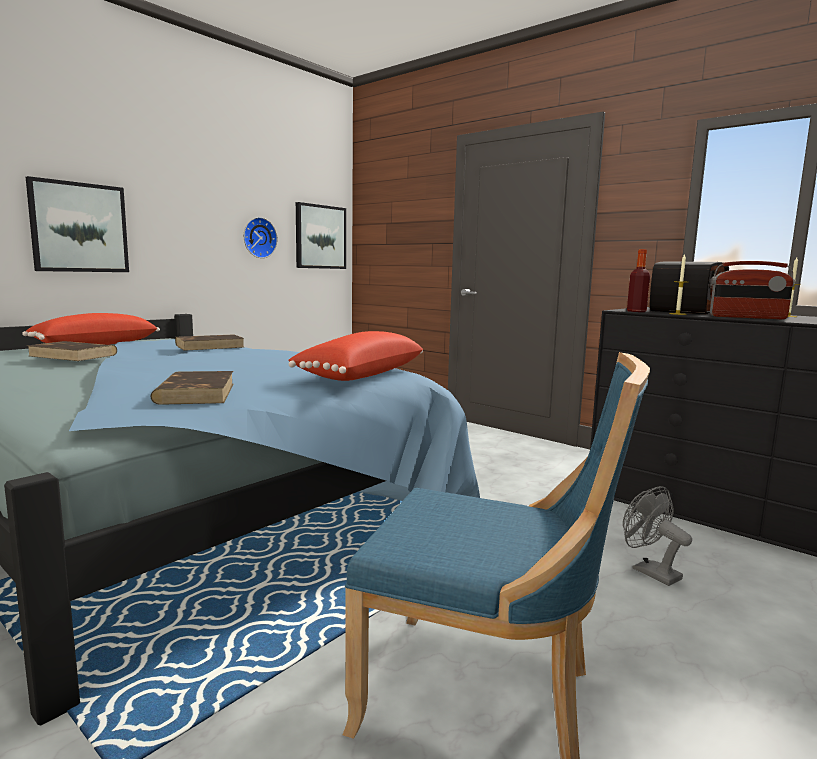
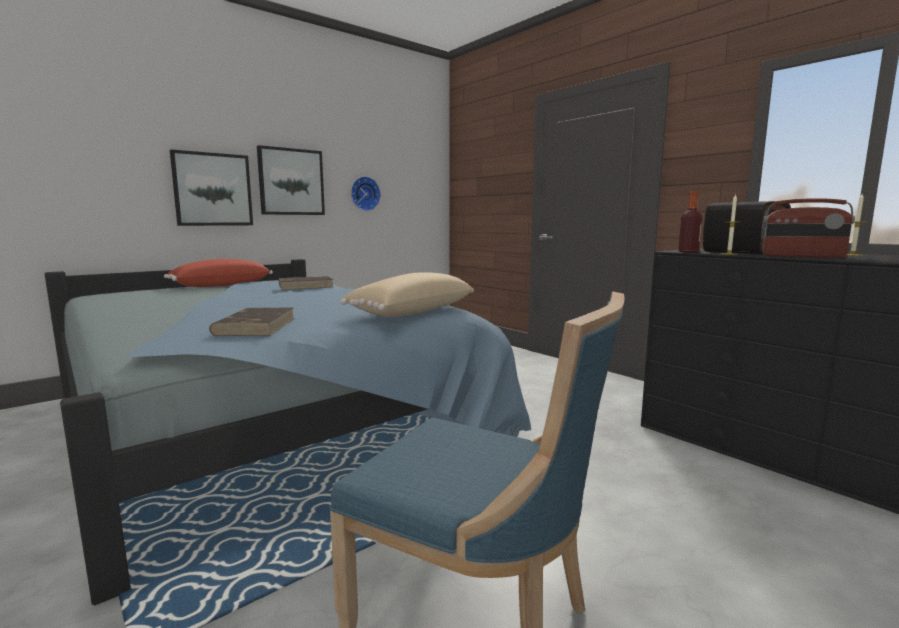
camera: 10 degrees right, 0 degrees up
(74, 355) = (192, 293): brown book -> none
(320, 237) = (419, 191): picture -> picture (291, 182)
(359, 375) = (410, 312): red pillow -> beige pillow
(649, 571) = (683, 509): grey fan -> none

